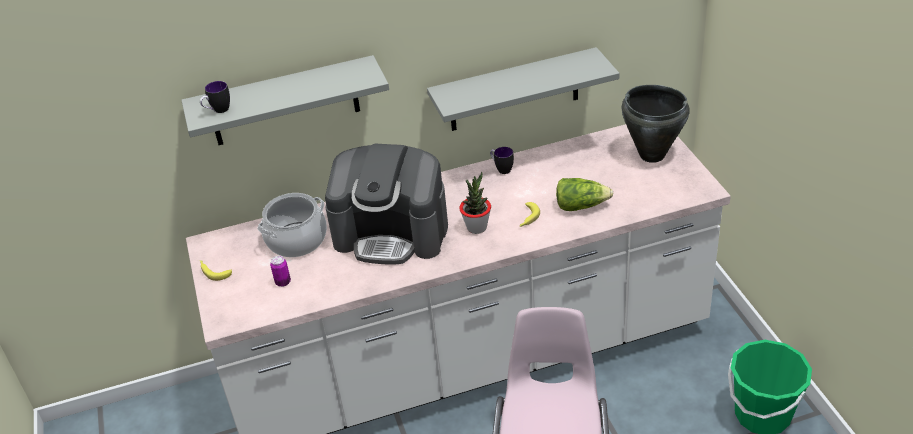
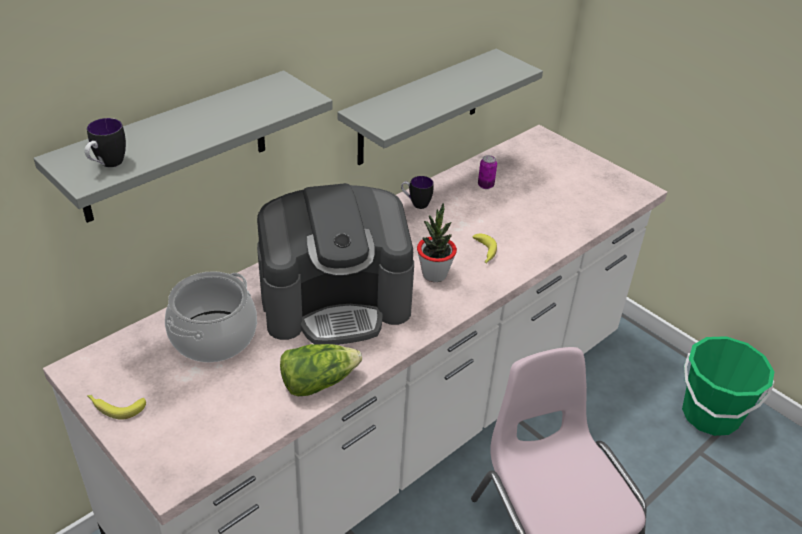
camera: 30 degrees left, 0 degrees up
(283, 282) = (228, 398): can -> can (485, 185)
(581, 205) = (531, 228): lettuce -> lettuce (318, 382)
(651, 155) = (562, 163): black cooking pot -> none

